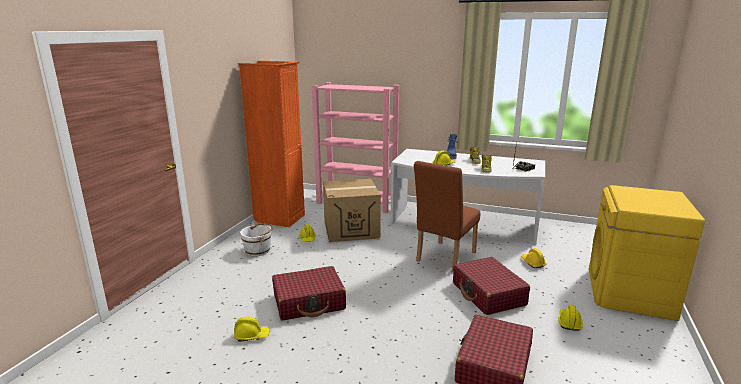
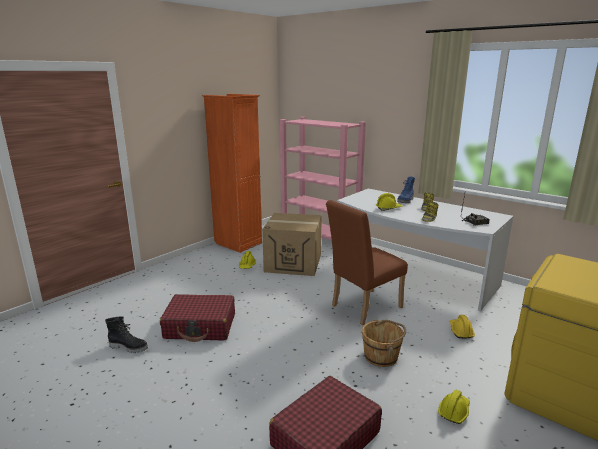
camera: 20 degrees right, 0 degrees up
(252, 335) = (129, 347): yellow hard hat -> black boot
(258, 250) = (197, 269): white bucket -> none
(488, 294) = (381, 356): red suitcase -> brown bucket

